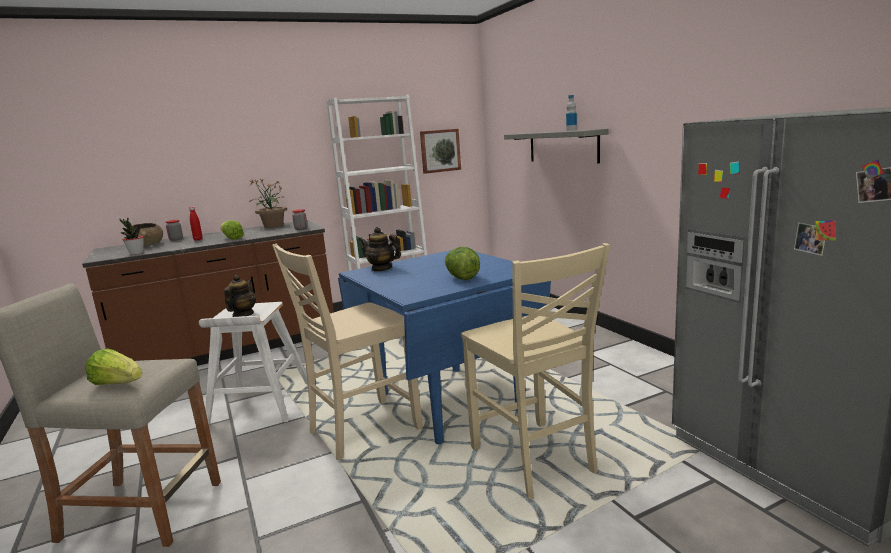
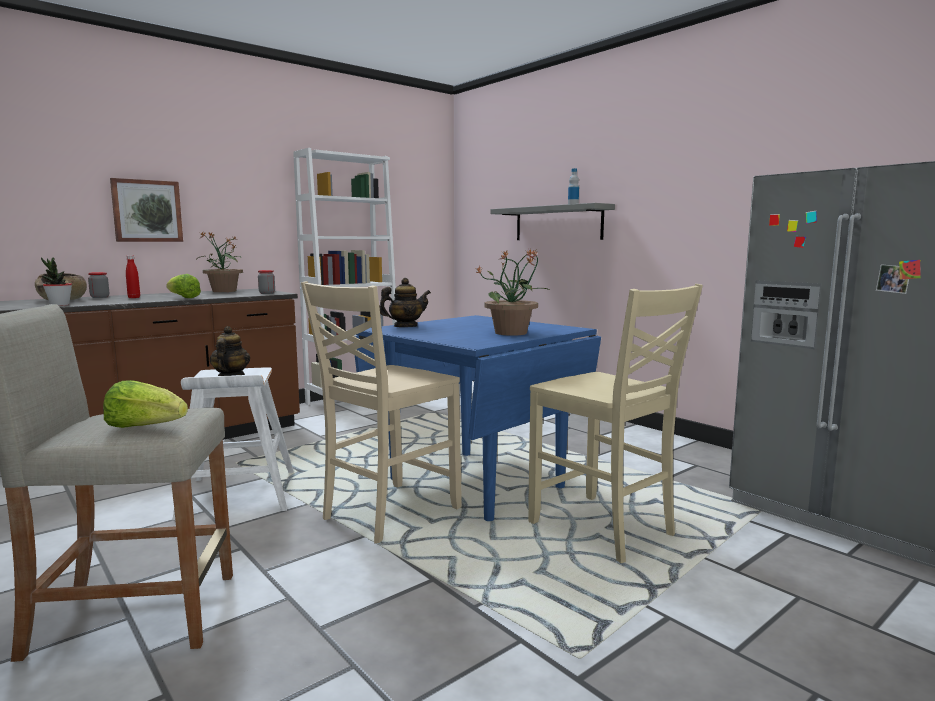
camera: 15 degrees left, 5 degrees down
(381, 268) = (405, 327): teapot -> teapot turned 150 degrees clockwise
(440, 150) = (409, 225): picture -> picture (147, 211)
(461, 278) = (512, 333): lettuce -> potted plant

